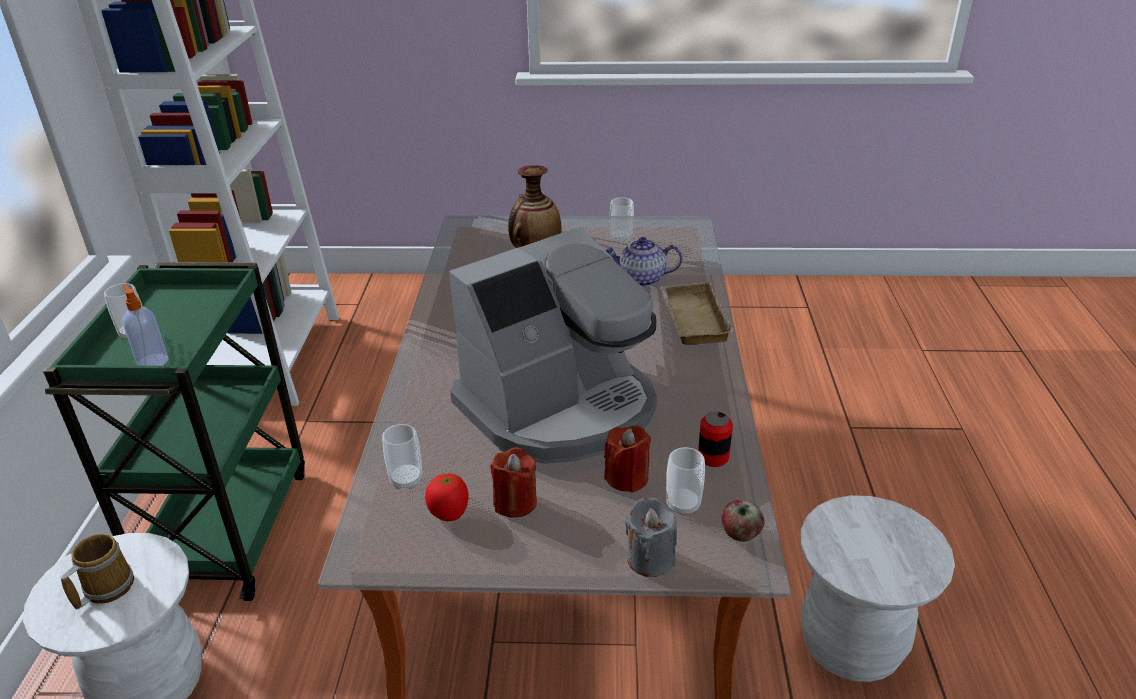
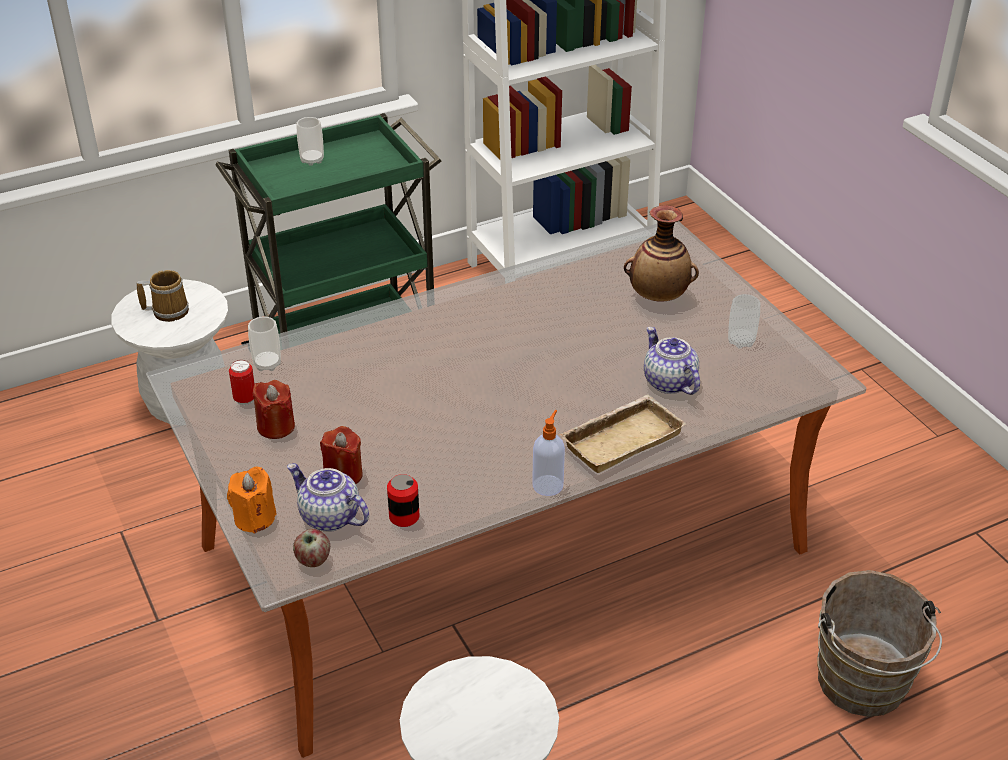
camera: 60 degrees right, 5 degrees up
(152, 361) = (285, 185): soap dispenser -> soap dispenser (548, 485)
(449, 513) = (245, 399): tomato -> can
(560, 408) = (410, 406): coffee machine -> none
(650, 559) = (254, 518): grey candle -> orange candle
(683, 505) = (329, 517): cup -> teapot
(819, 401) = (863, 687): none -> brown bucket

